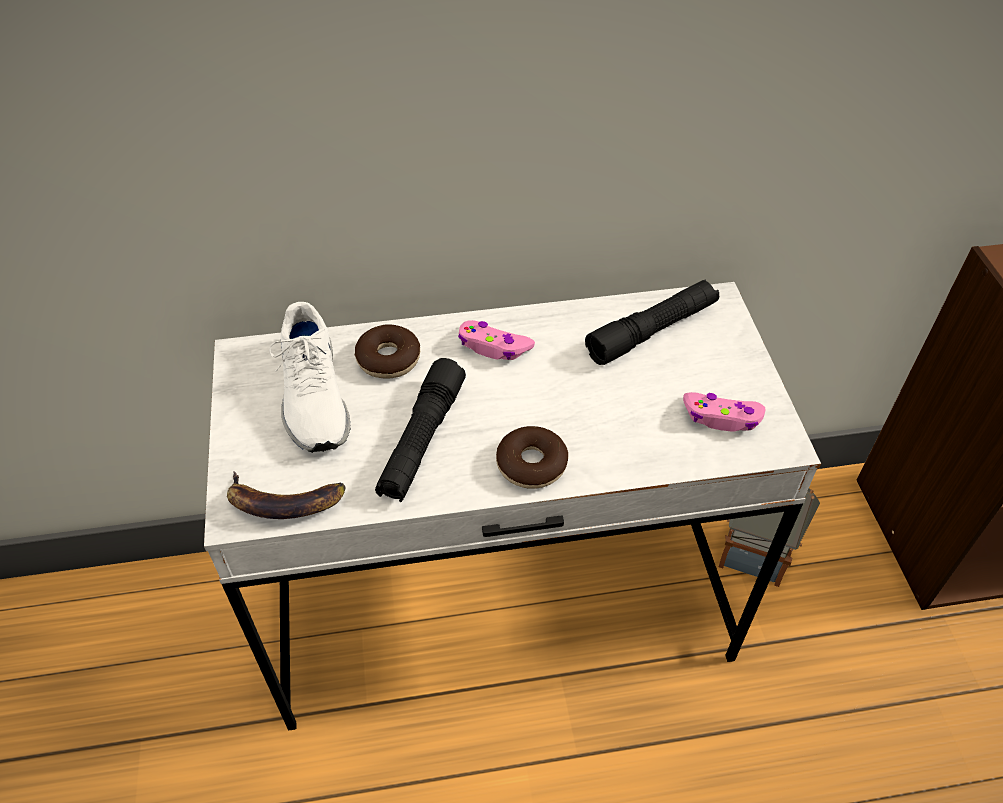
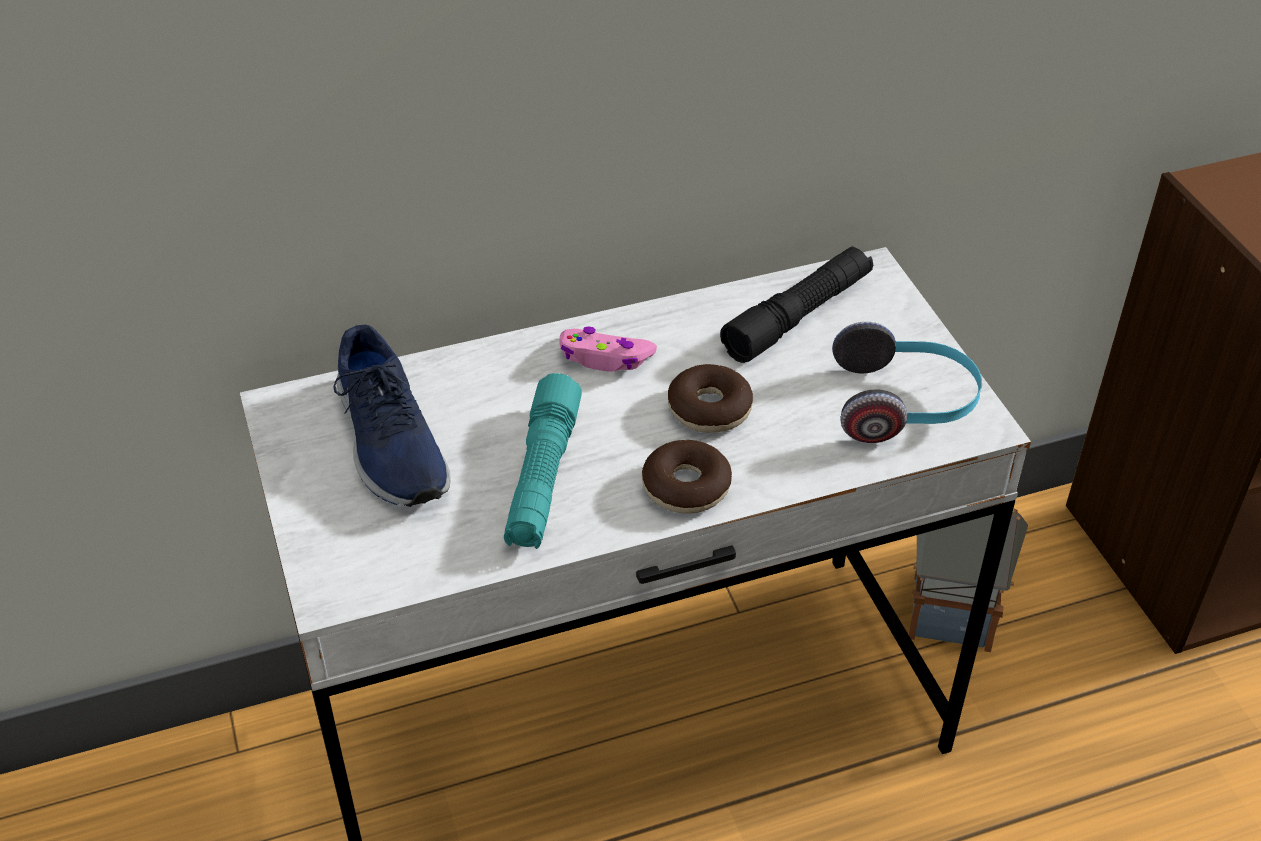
camera: 10 degrees left, 5 degrees down
(283, 502) = (386, 571): banana -> none
(313, 396) = (389, 443): white shoe -> blue shoe
(388, 359) = (475, 388): donut -> donut (709, 409)
(422, 440) = (542, 477): black flashlight -> turquoise flashlight
(722, 417) = (904, 405): pink game controller -> headphones

